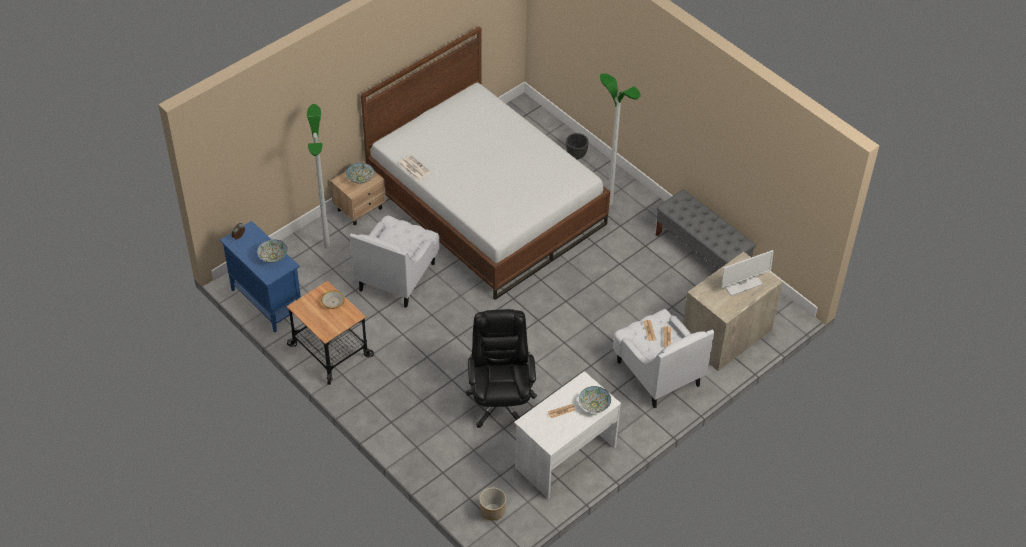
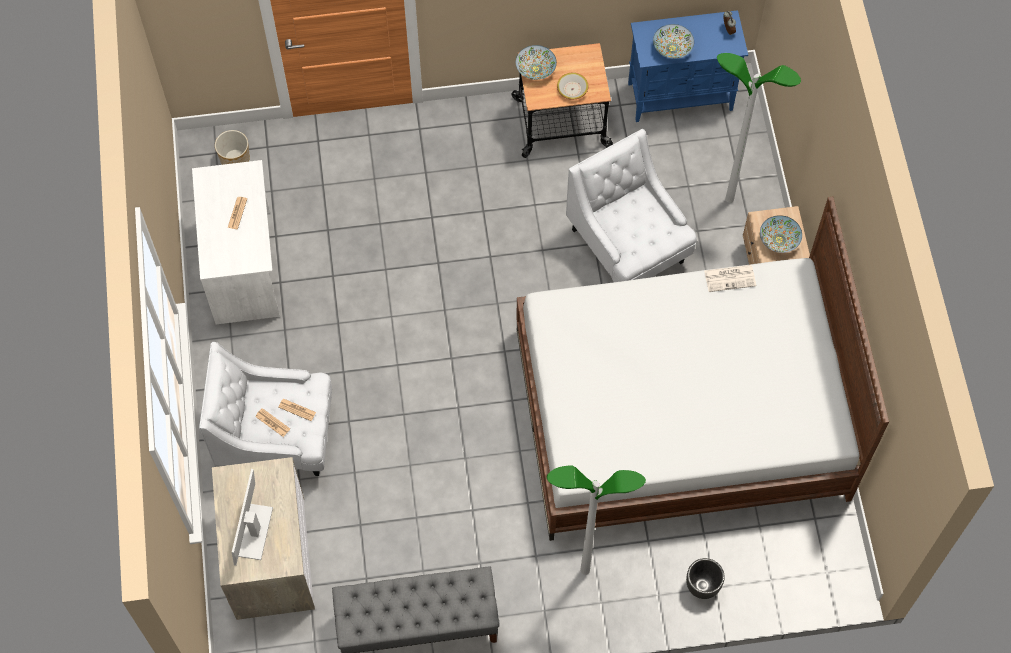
camera: 125 degrees right, 15 degrees up
(500, 402) = (364, 247): black office chair -> none
(594, 405) = (219, 250): bowl -> bowl (536, 69)

